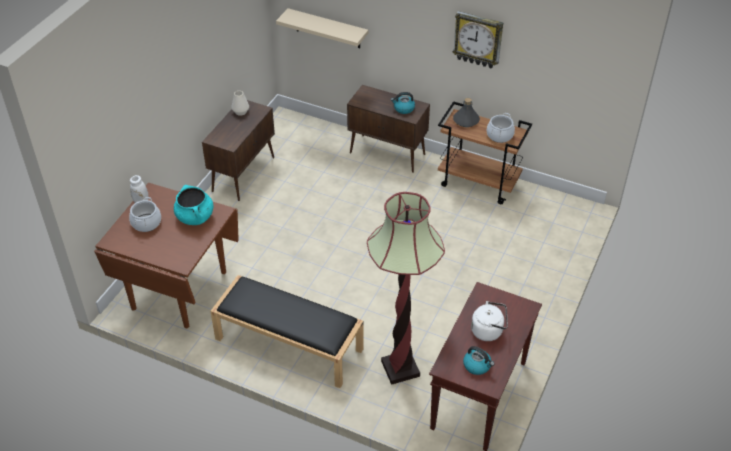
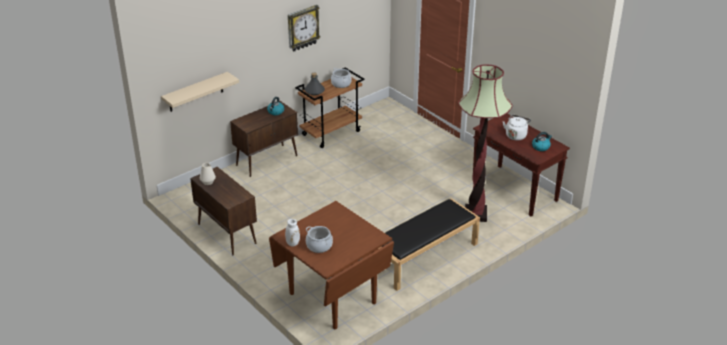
camera: 65 degrees left, 10 degrees down
(195, 217) = (331, 221): turquoise cooking pot -> none

